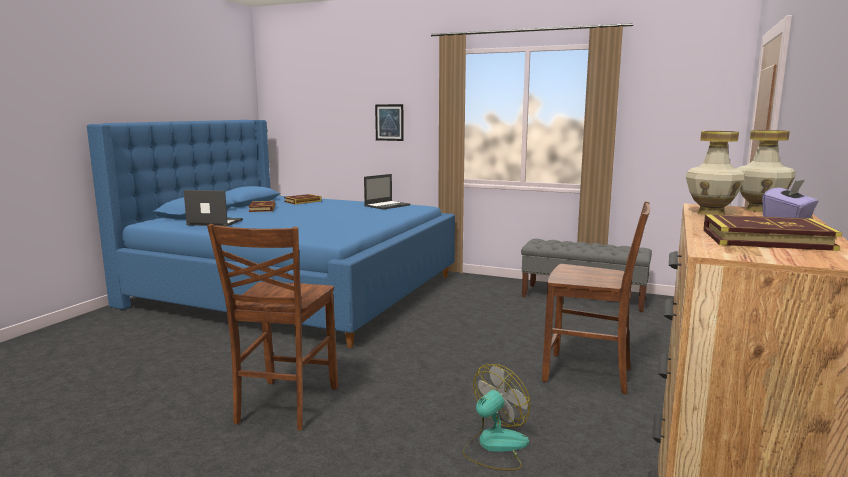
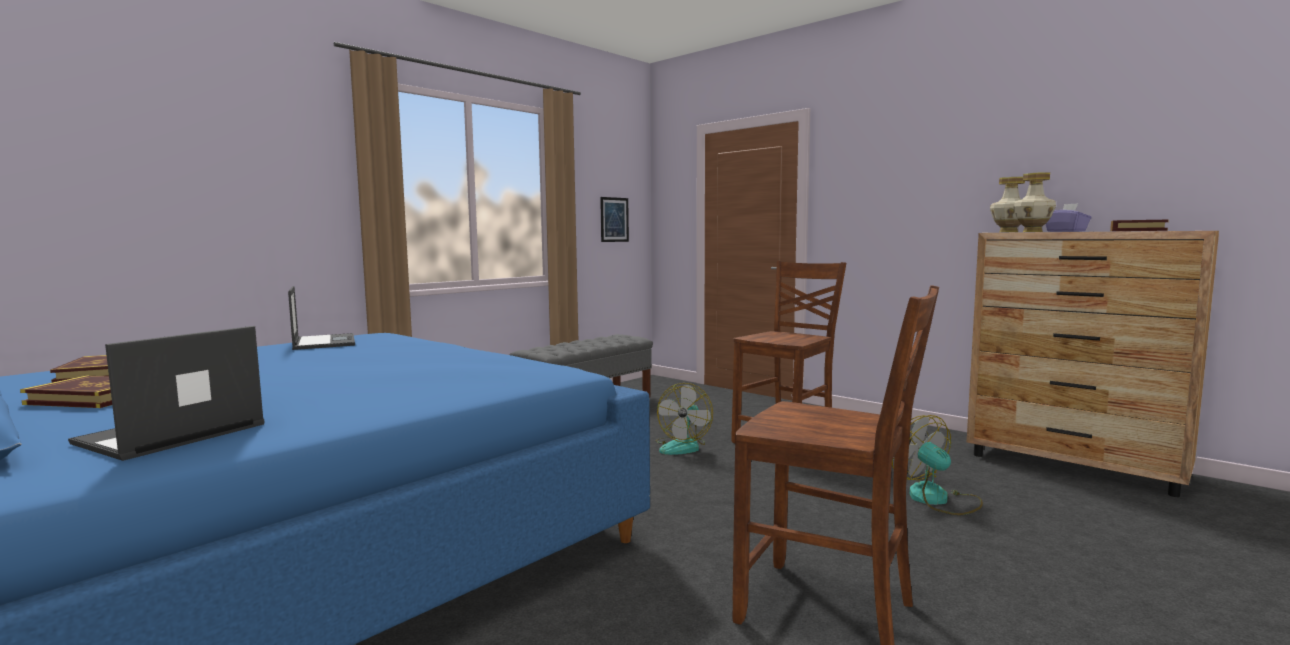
camera: 70 degrees left, 5 degrees down
(389, 122) = (238, 191): picture -> picture (614, 219)
(524, 339) = (683, 446): none -> fan

